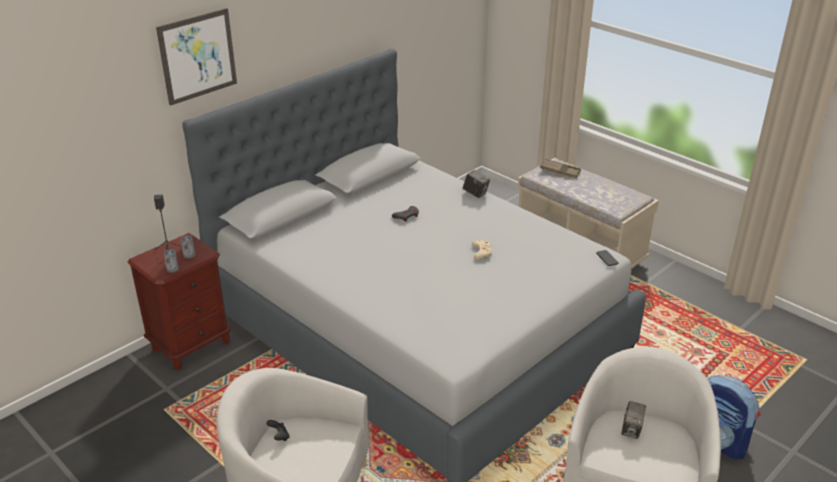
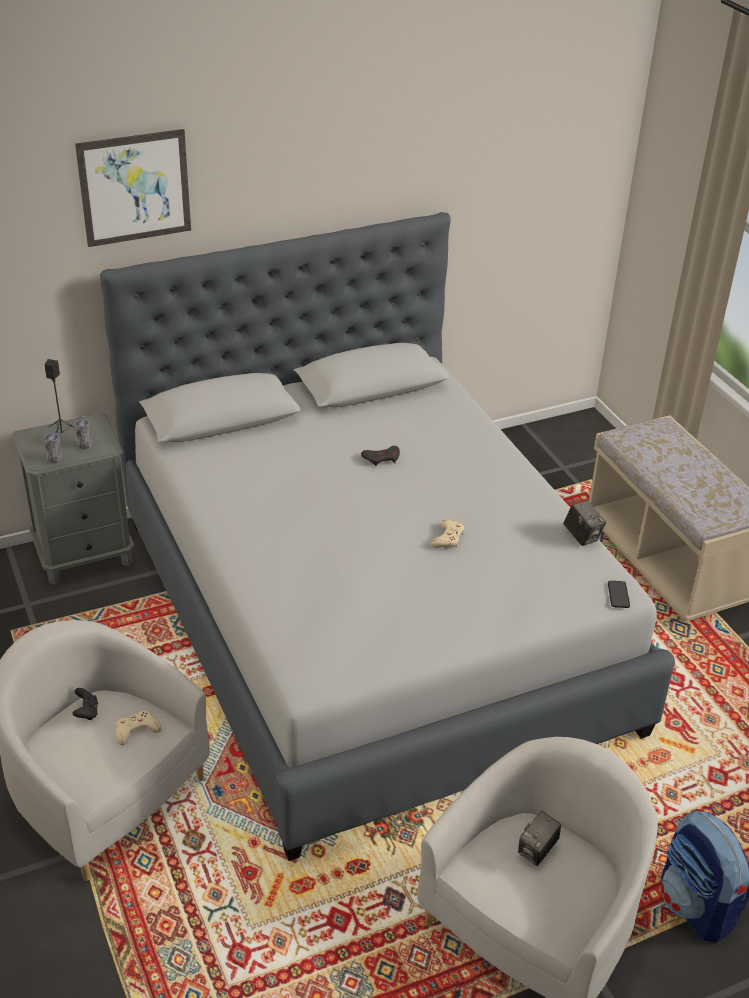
camera: 20 degrees right, 5 degrees up
(191, 345) = (85, 556): brown nightstand -> grey nightstand
(323, 437) = (136, 730): none -> beige game controller
(475, 193) = (497, 448): camera -> camera (582, 536)
(560, 171) = (660, 439): brown tray -> none

